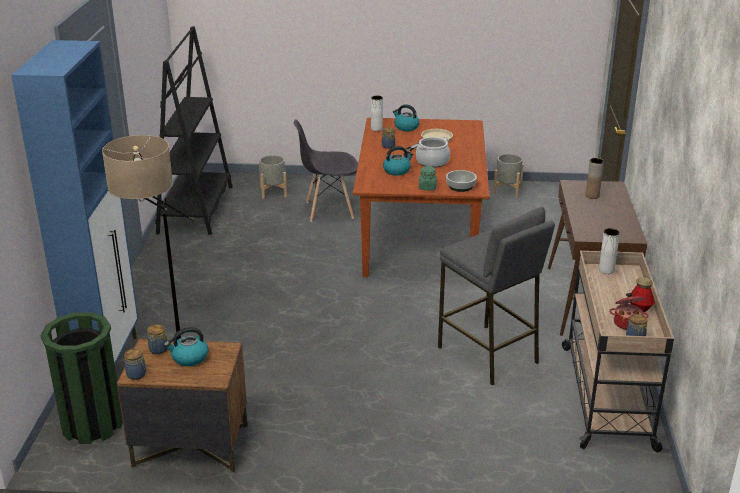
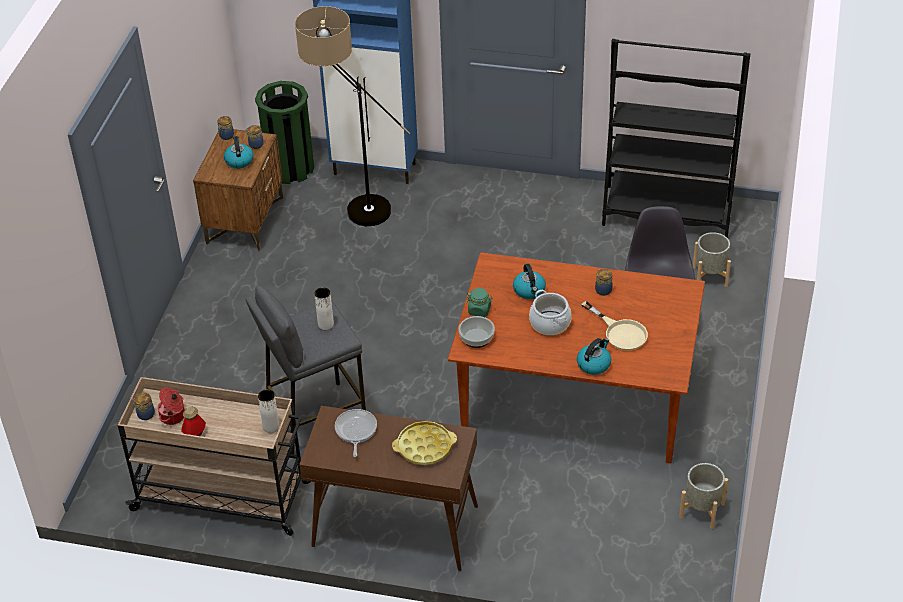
camera: 100 degrees right, 15 degrees up
(376, 129) = (661, 285): white vase -> white vase (325, 324)
(406, 127) = (665, 313): kettle -> kettle (594, 364)
(592, 196) = (424, 447): brown vase -> yellow tray
(594, 223) = (355, 431): none -> frying pan

